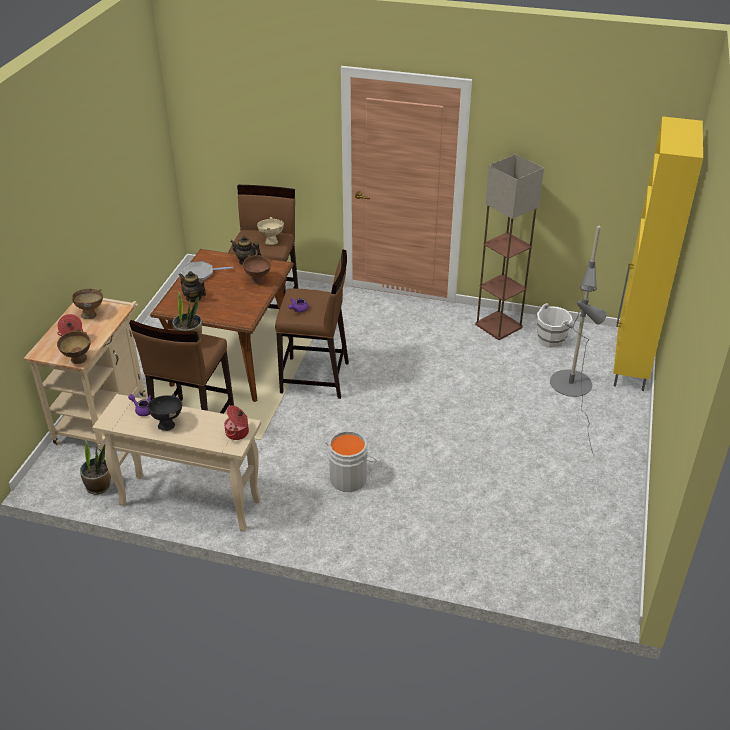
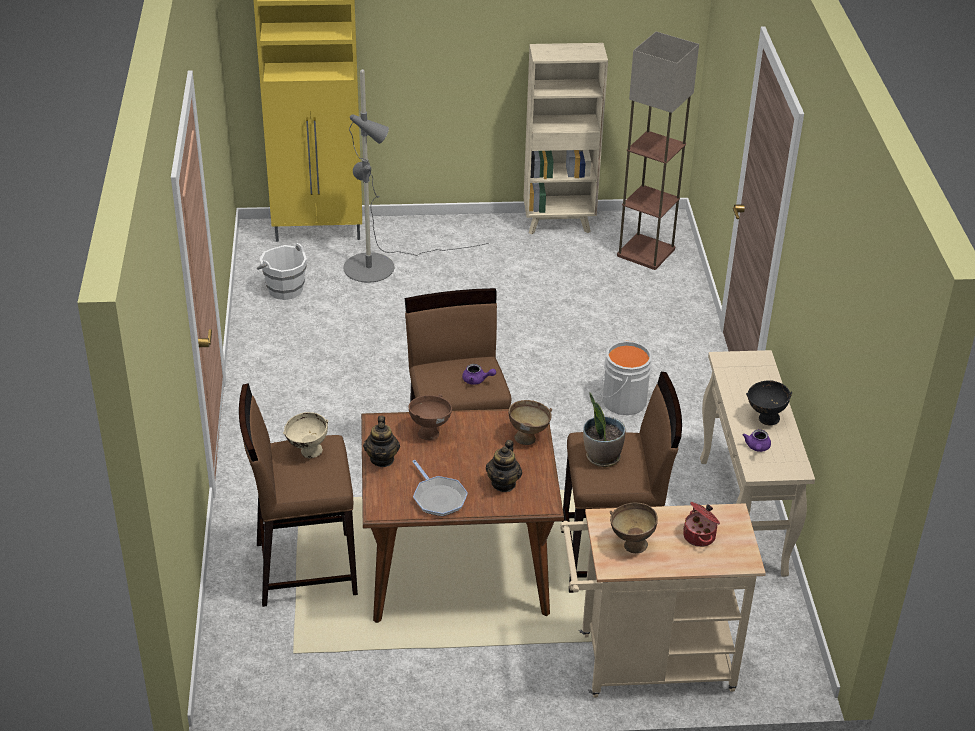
camera: 110 degrees left, 0 degrees up
(78, 361) = (735, 514): brown bowl -> brown bowl (529, 438)
(99, 486) = (772, 610): potted plant -> none
(238, 433) = (740, 362): cooking pot -> none
(499, 326) = (269, 333): floor lamp -> floor lamp (645, 252)
(621, 512) = (559, 223): none -> beige bookcase

